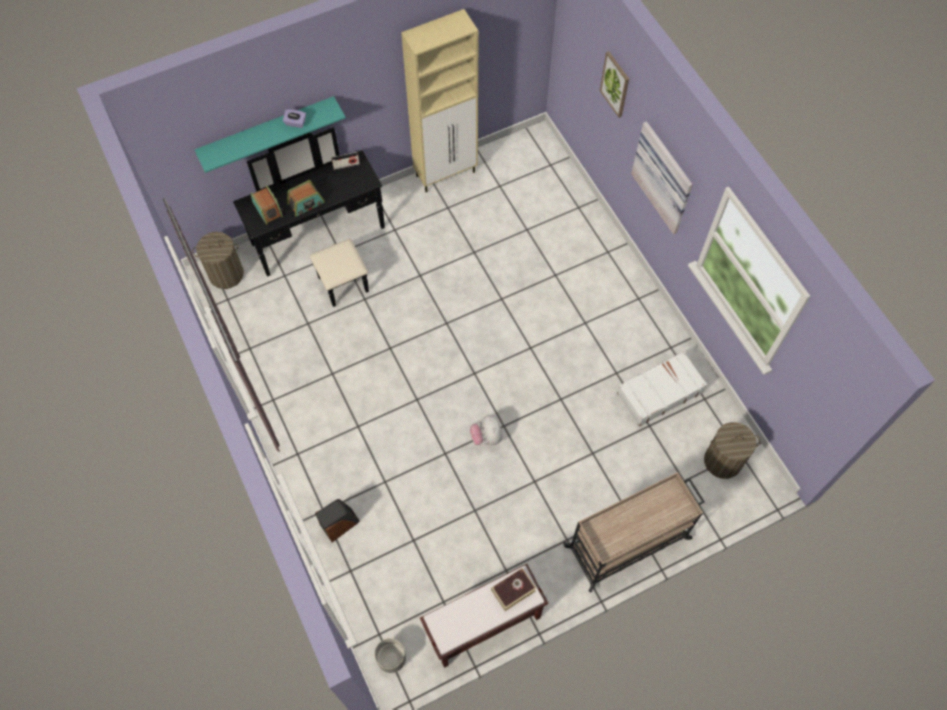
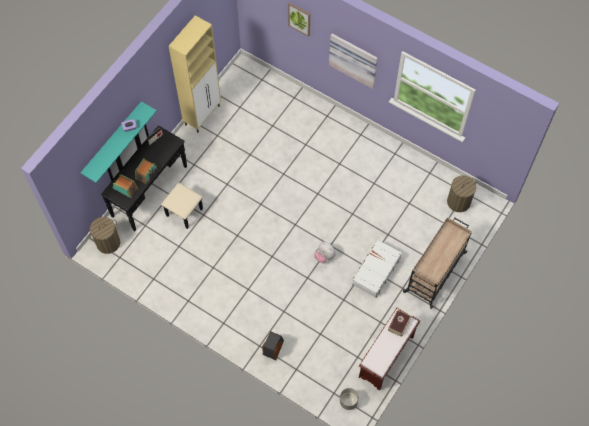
camera: 30 degrees left, 0 degrees up
(659, 392) = (403, 182): white suitcase -> white suitcase (376, 271)

